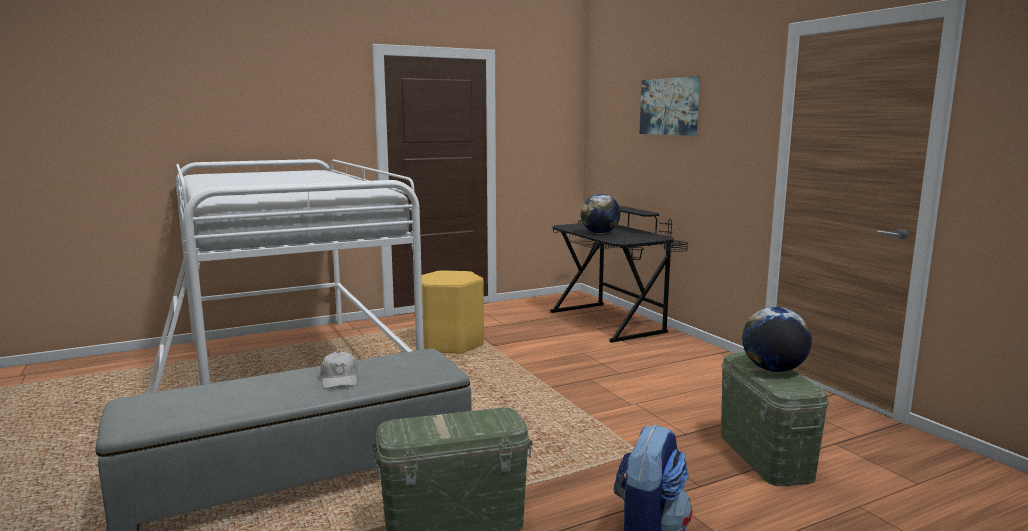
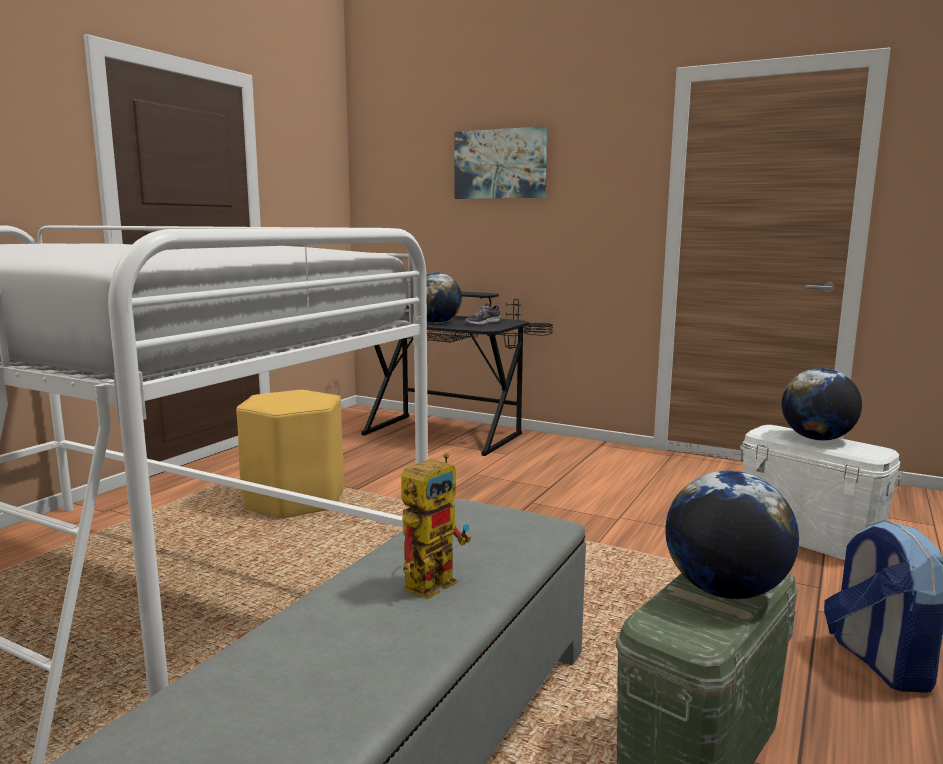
camera: 35 degrees left, 0 degrees up
(340, 379) = (434, 579): white cap -> toy robot
(461, 425) = (724, 591): none -> globe
(632, 237) = (482, 323): none -> shoe
(764, 456) = (807, 537): green storage box -> white storage box

